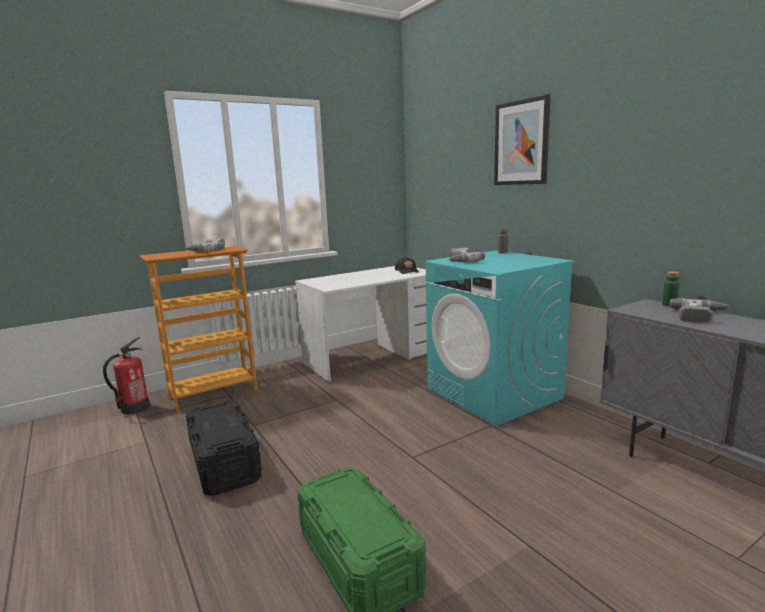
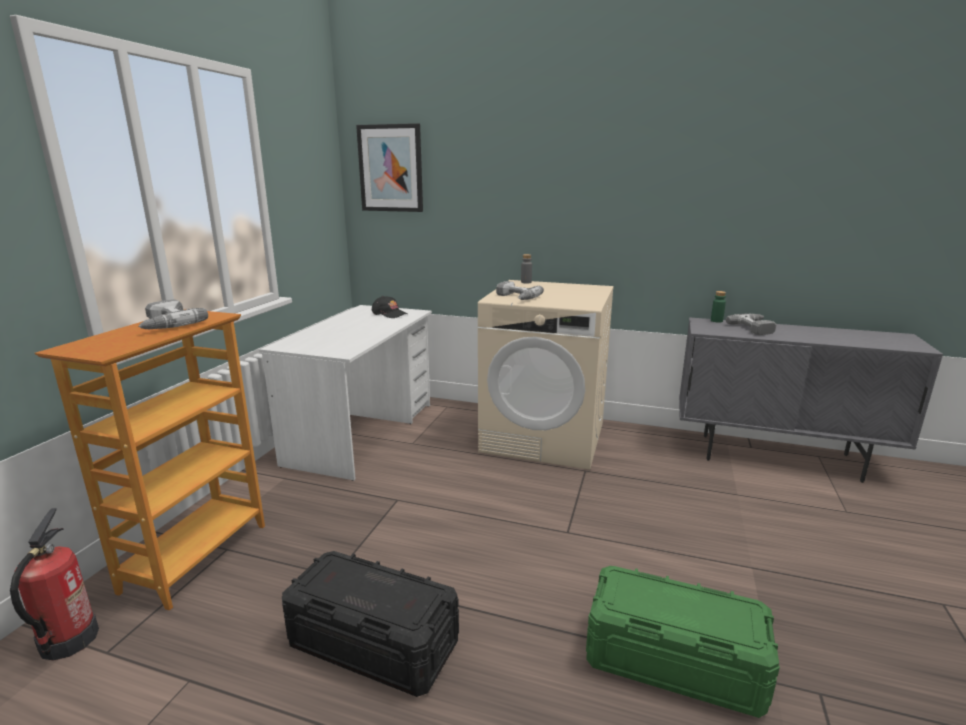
camera: 40 degrees left, 5 degrees up
(494, 394) = (544, 437): turquoise washing machine -> beige washing machine
(521, 143) = (539, 159): picture -> picture (390, 168)

